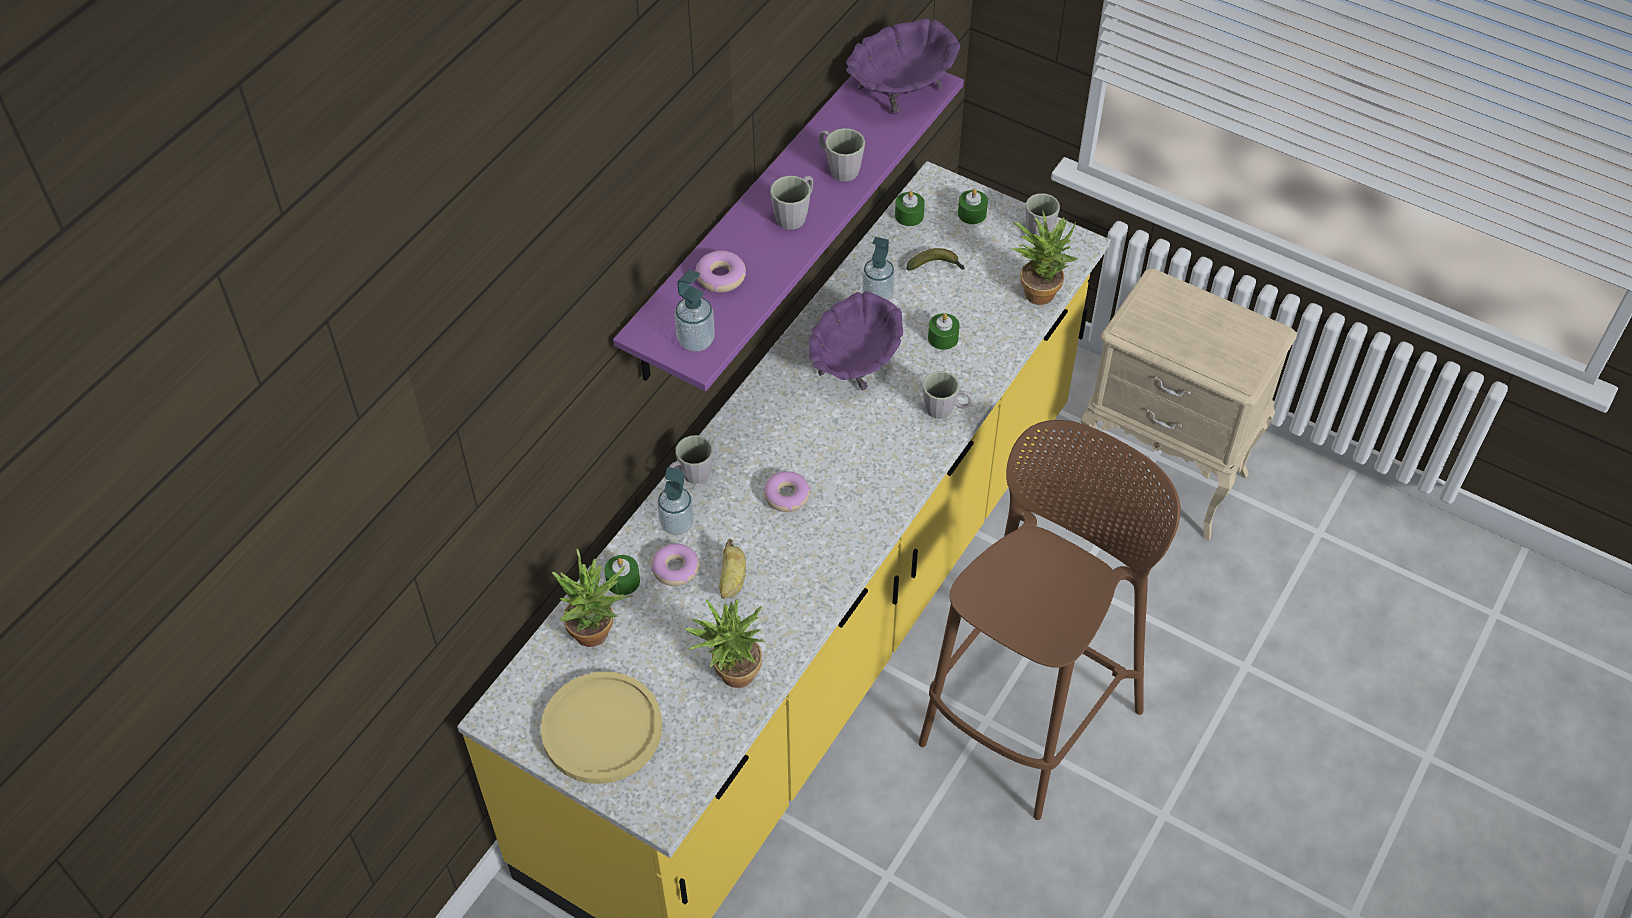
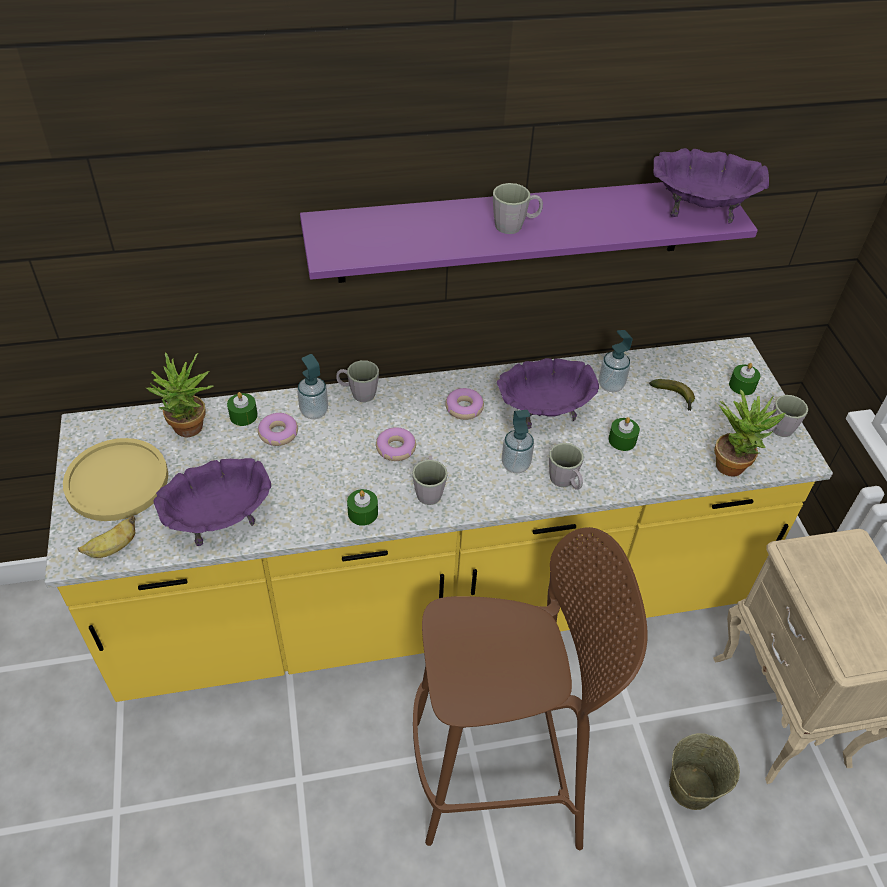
camera: 45 degrees right, 5 degrees down
(696, 340) = (343, 246): soap dispenser -> soap dispenser (515, 464)
(720, 277) = (413, 225): donut -> donut (464, 408)
(730, 676) = (219, 517): potted plant -> purple bowl
(732, 580) = (298, 467): banana -> banana (113, 548)
(839, 167) = (586, 221): grey mug -> grey mug (429, 490)
(909, 215) = (694, 357): green candle -> green candle (363, 513)
(1165, 594) = (691, 788): none -> beige bucket

